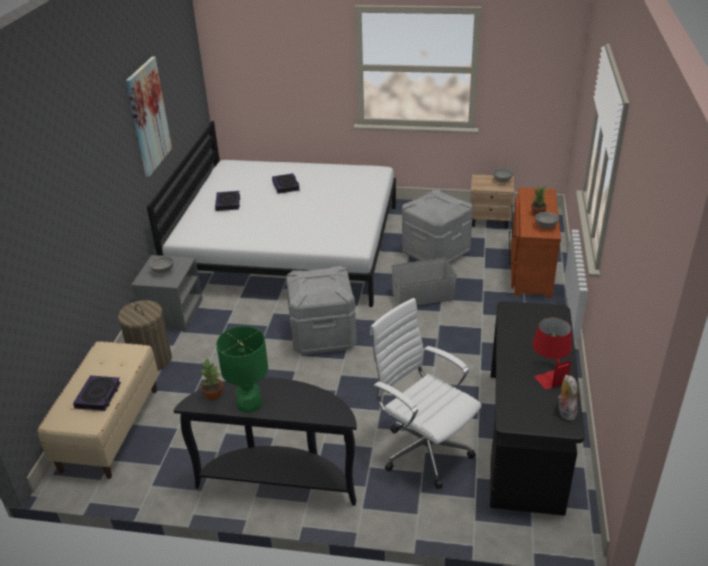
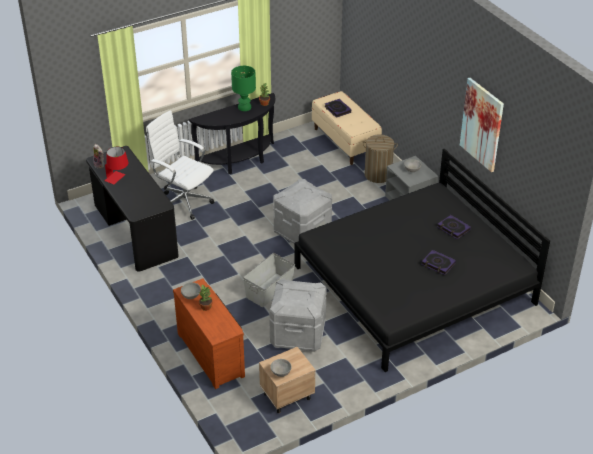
camera: 140 degrees right, 5 degrees up
(288, 245) = (414, 285): white bed -> black bed
(423, 450) = (183, 202): white office chair -> white office chair turned 150 degrees counterclockwise

